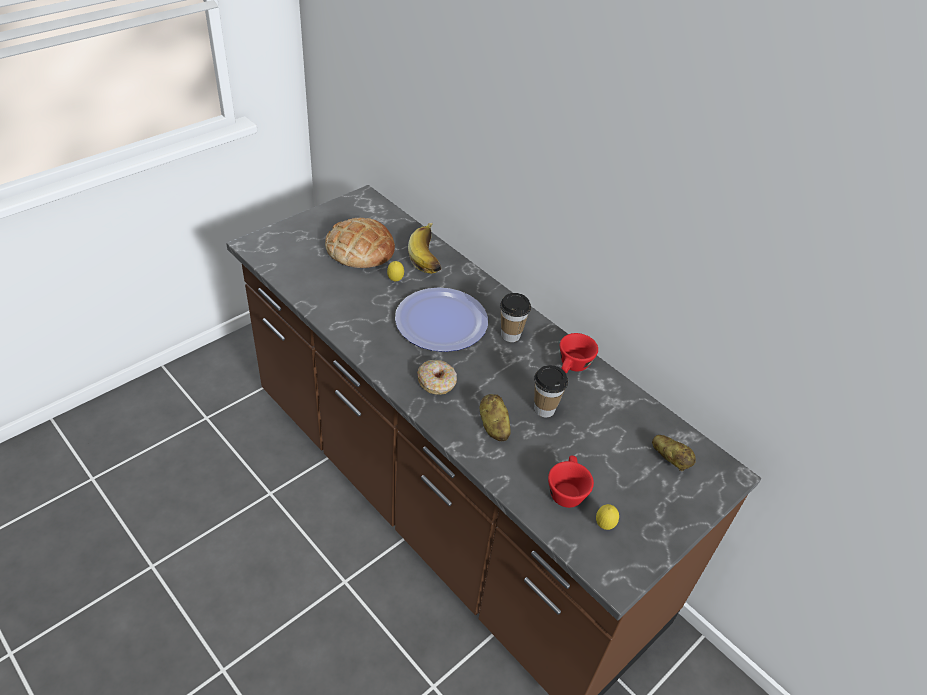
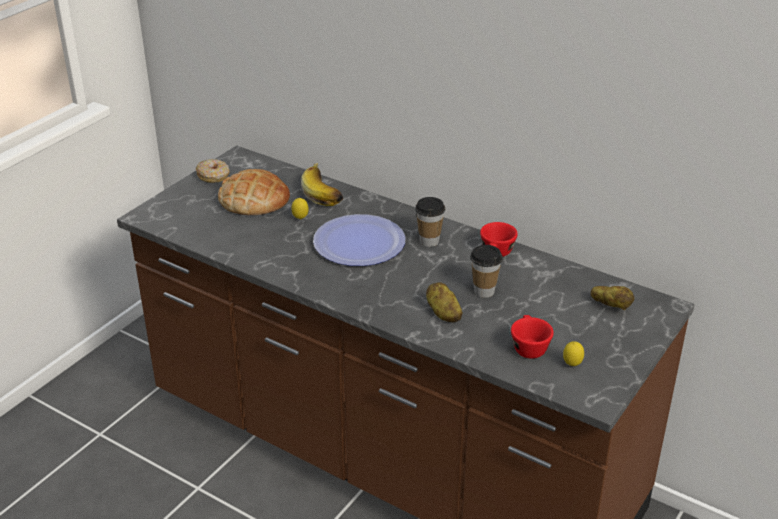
camera: 10 degrees left, 10 degrees down
(437, 382) = (376, 290): donut -> donut (213, 176)

